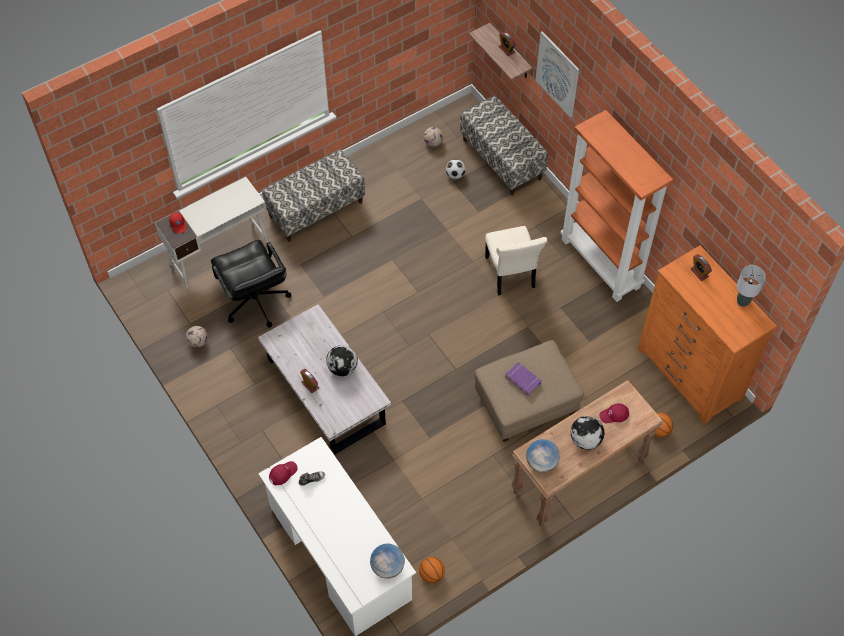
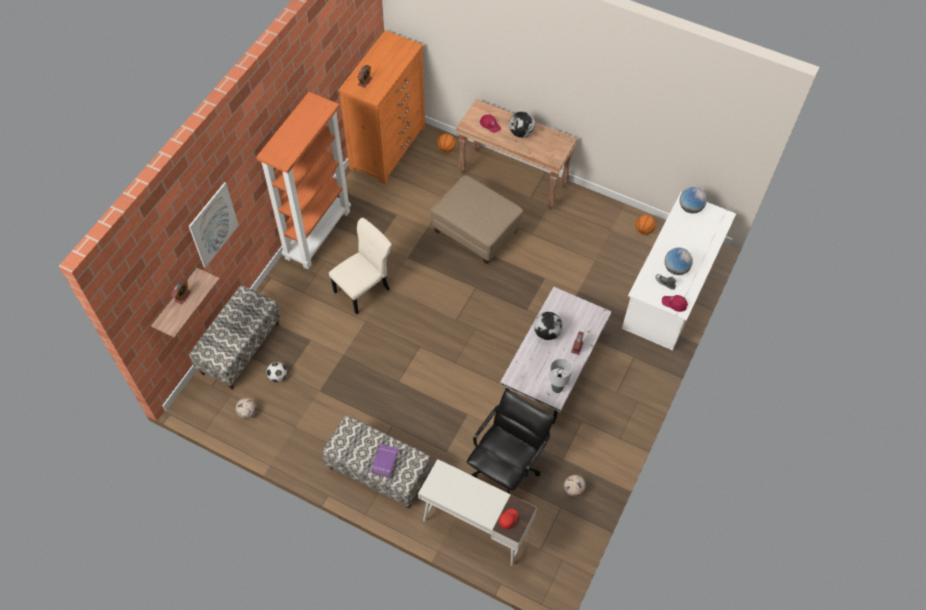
camera: 120 degrees left, 0 degrees up
(523, 380) = (480, 209): purple book -> purple book (384, 461)
(541, 463) = (556, 149): globe -> globe (675, 268)
(742, 301) = (376, 52): grey table lamp -> grey table lamp (557, 388)

